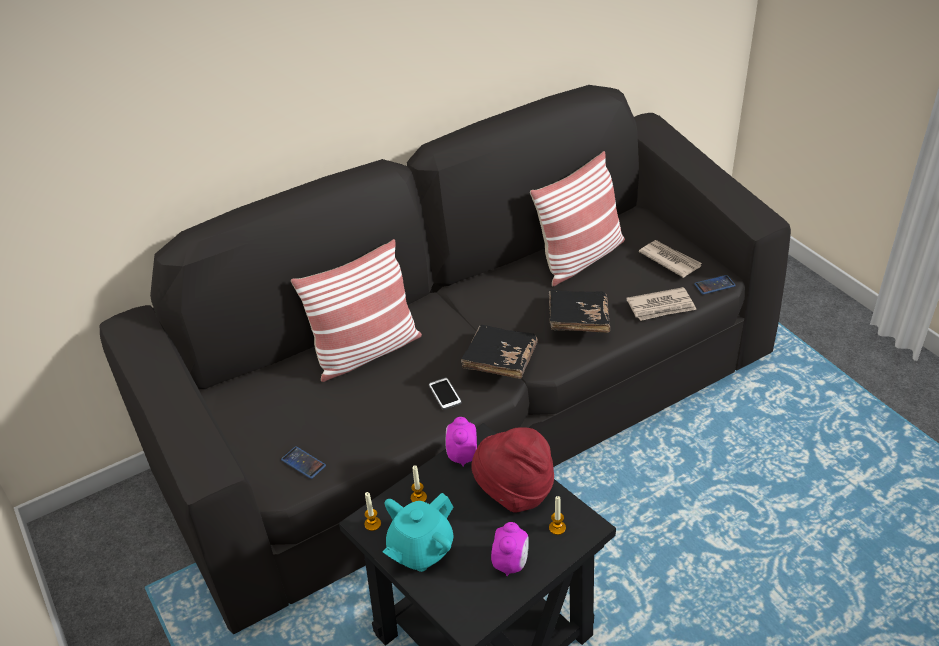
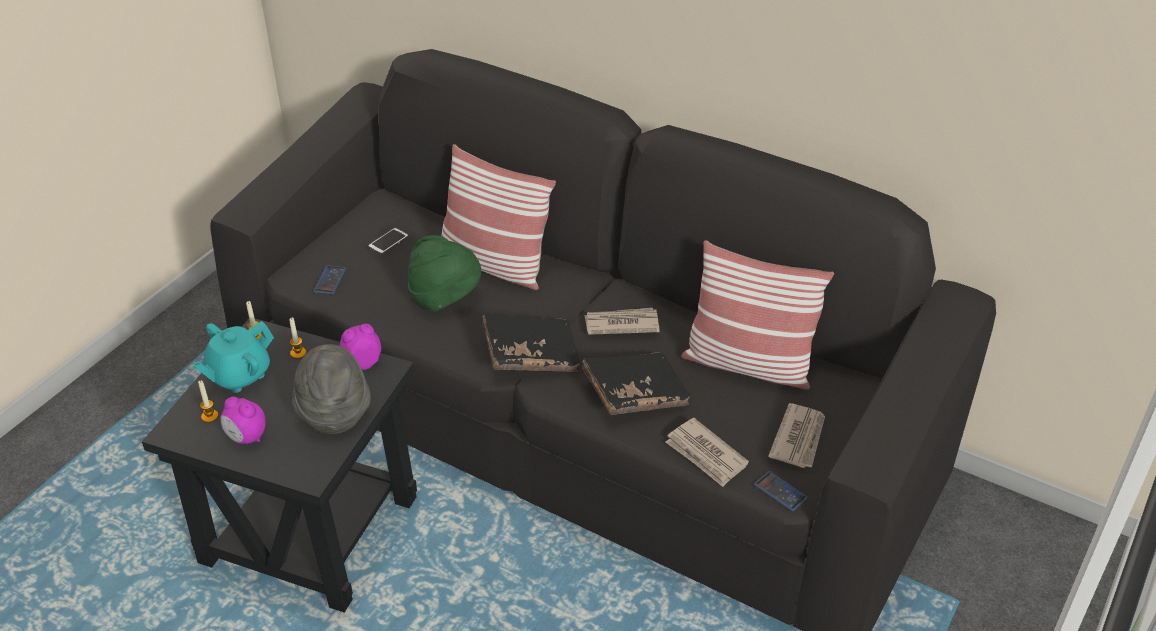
camera: 60 degrees right, 0 degrees up
(387, 393) = (445, 298): none -> green hat
(420, 550) = (239, 375): turquoise teapot -> turquoise teapot turned 60 degrees counterclockwise
(445, 394) = (463, 334): phone -> phone (388, 242)
(497, 303) = (621, 324): none -> newspaper
(511, 563) = (246, 437): alarm clock -> alarm clock turned 45 degrees clockwise
(514, 491) = (334, 412): red hat -> grey hat
(557, 528) = (300, 455): candle -> candle (210, 416)

